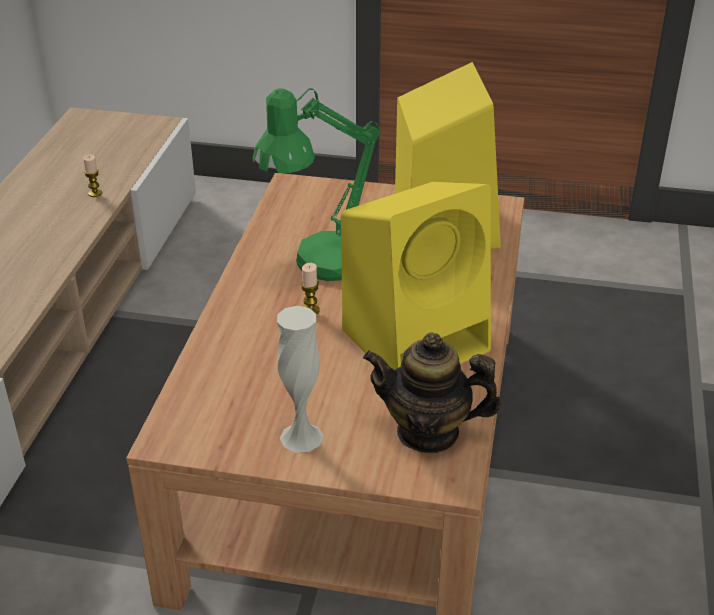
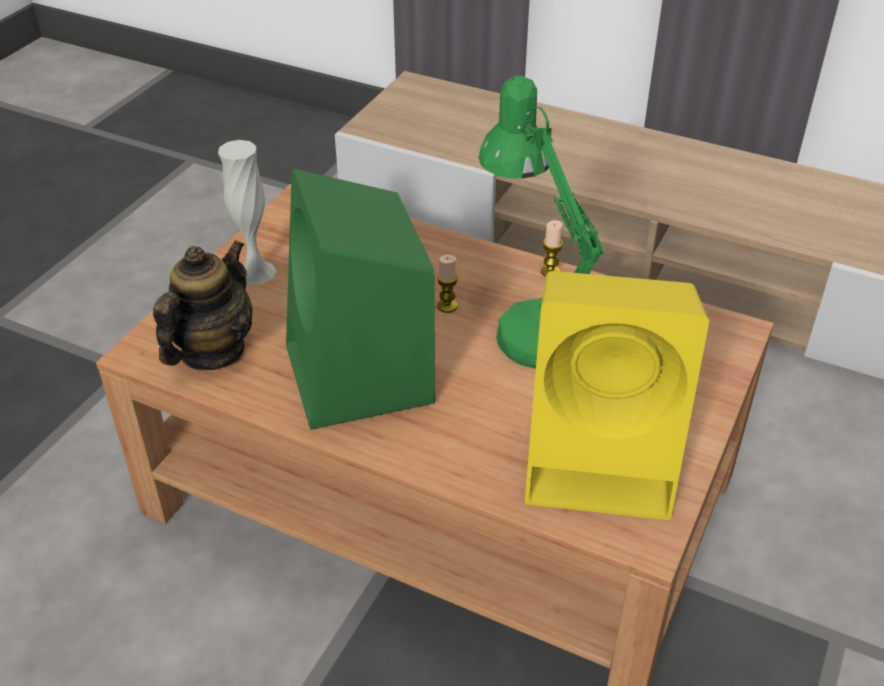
camera: 105 degrees right, 5 degrees up
(95, 193) = (822, 235): candle -> candle (550, 271)
(418, 338) = (361, 376): yellow speaker -> green speaker

